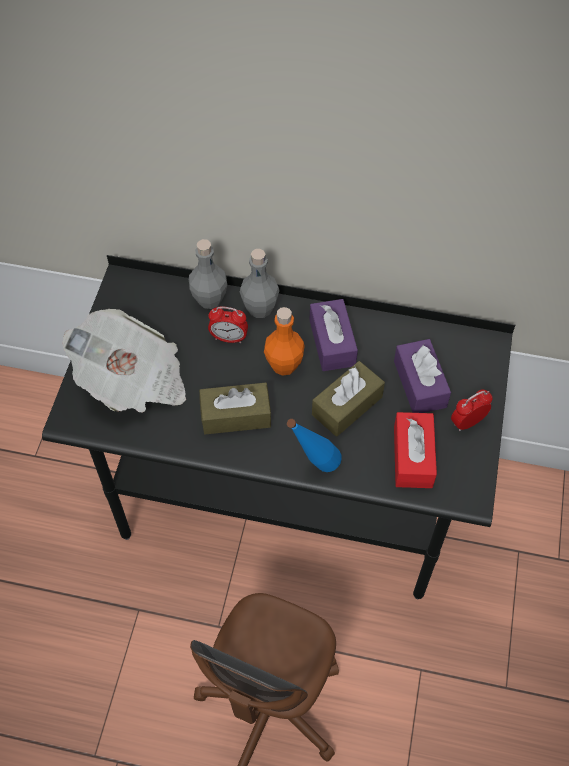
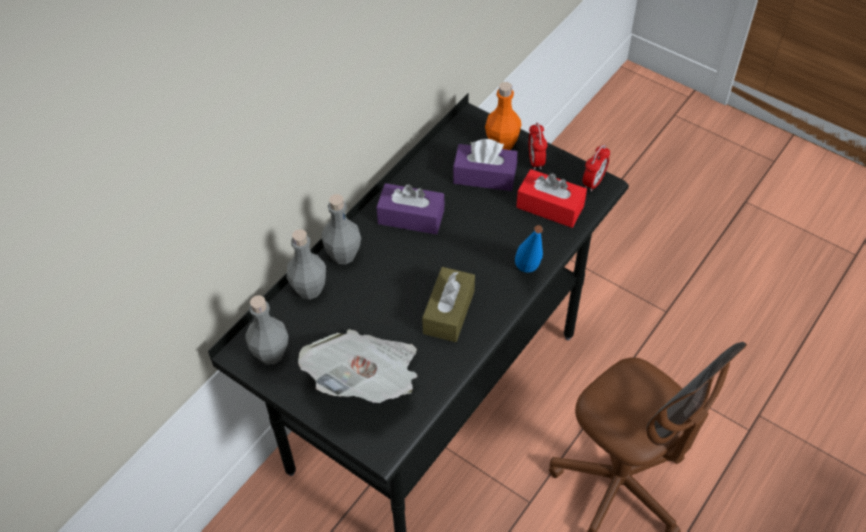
camera: 65 degrees left, 5 degrees down
(131, 301) = (271, 354): none -> grey bottle
(229, 338) = (362, 289): alarm clock -> alarm clock (593, 182)
(284, 365) = (415, 259): orange bottle -> orange bottle (502, 144)
(347, 406) = (480, 230): brown tissue box -> none

